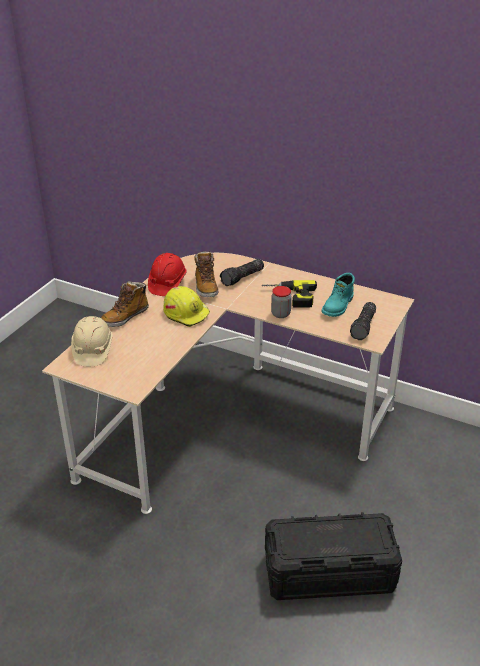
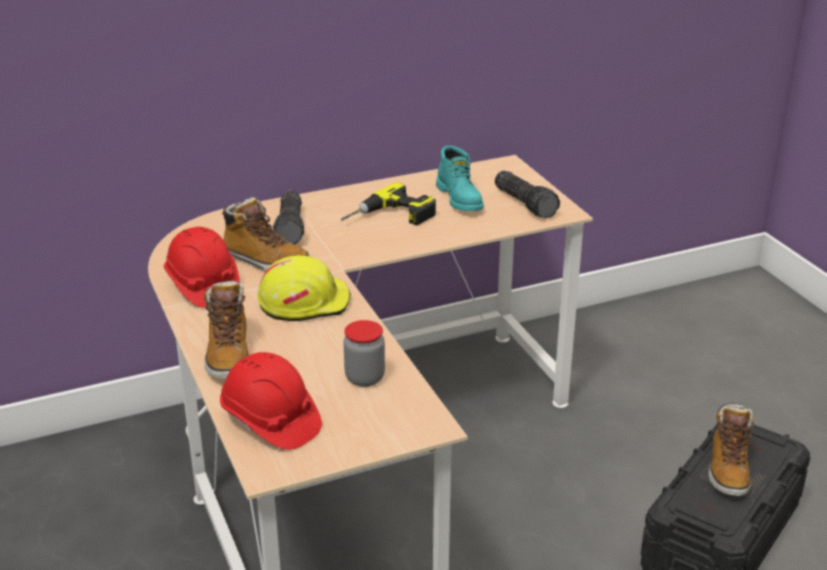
camera: 50 degrees left, 5 degrees down
(92, 350) = (270, 421): beige hard hat -> red hard hat
(280, 314) = (417, 239): jar -> jar (364, 378)
(335, 534) = (727, 470): none -> boot

